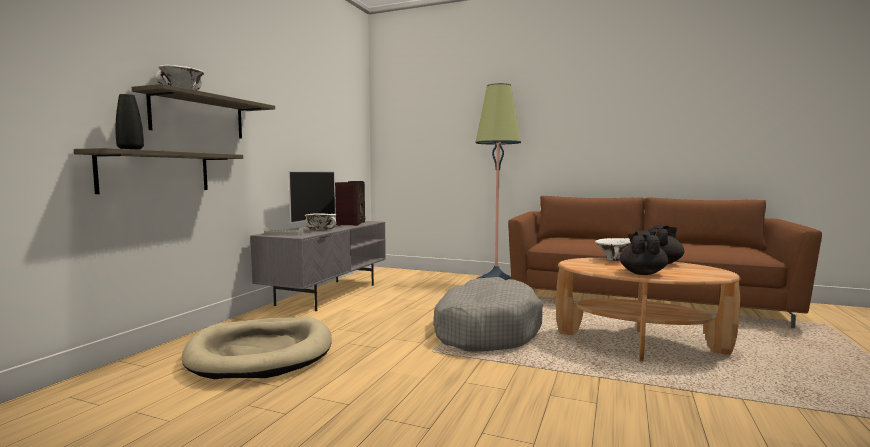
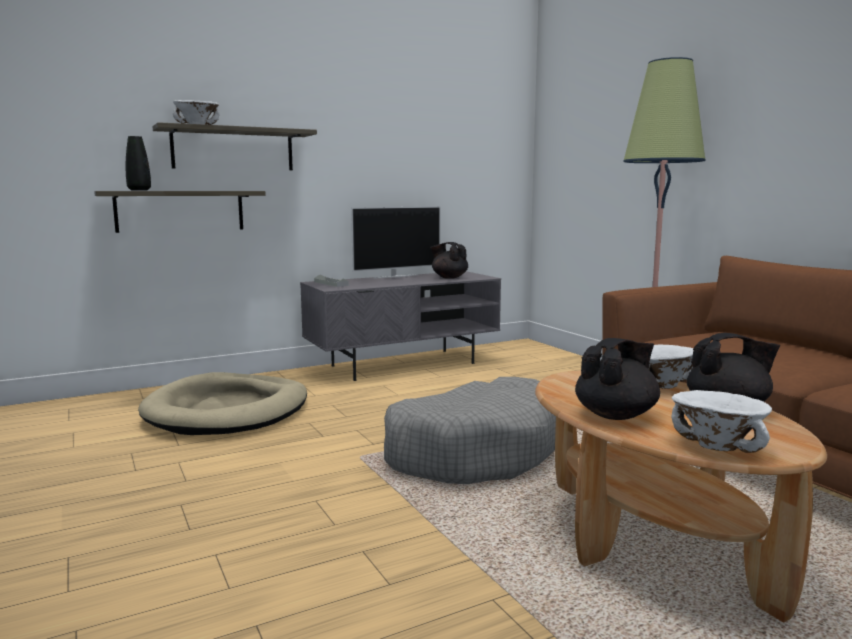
camera: 40 degrees right, 5 degrees up
(321, 230) = (384, 282): white bowl -> white bowl (717, 445)
(352, 223) = (449, 277): radio -> black teapot

